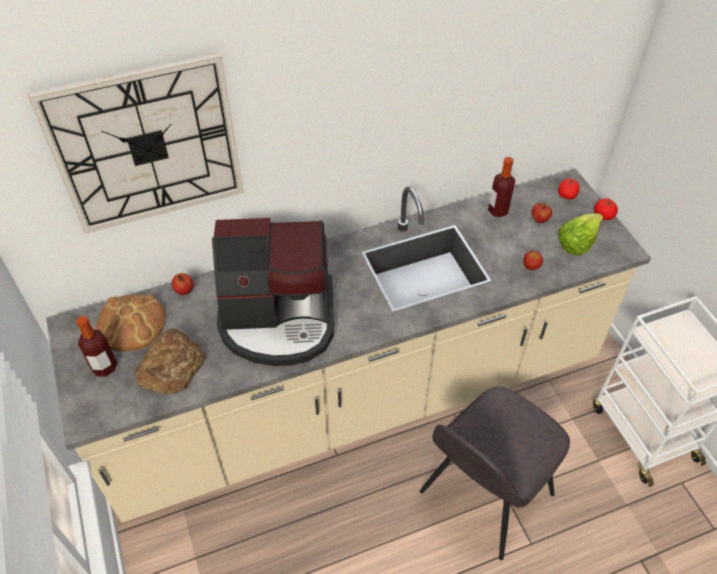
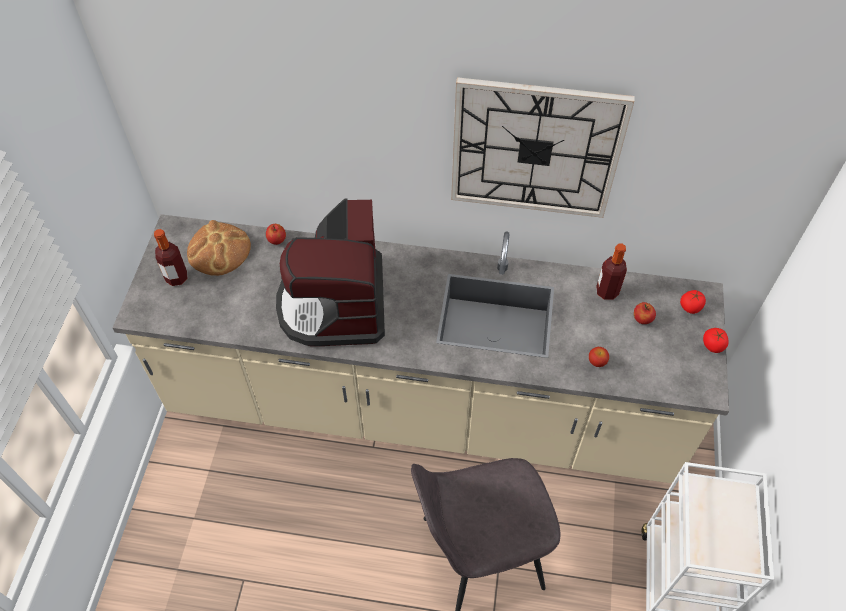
camera: 30 degrees right, 5 degrees up
(147, 146) = (262, 106): wall clock -> wall clock (535, 149)
(171, 366) = (226, 302): bread -> none
(278, 320) = (335, 303): coffee machine -> coffee machine turned 60 degrees clockwise
(577, 242) = (662, 359): lettuce -> none

